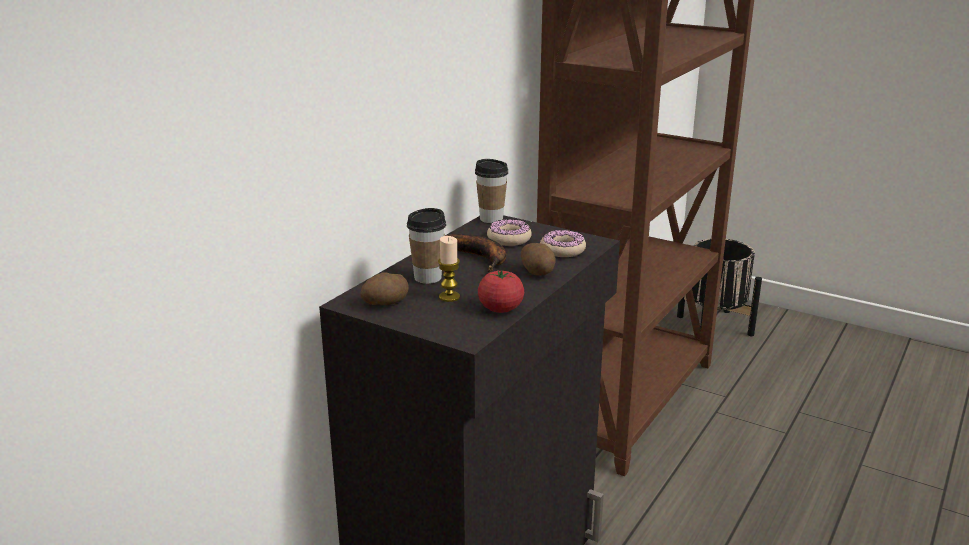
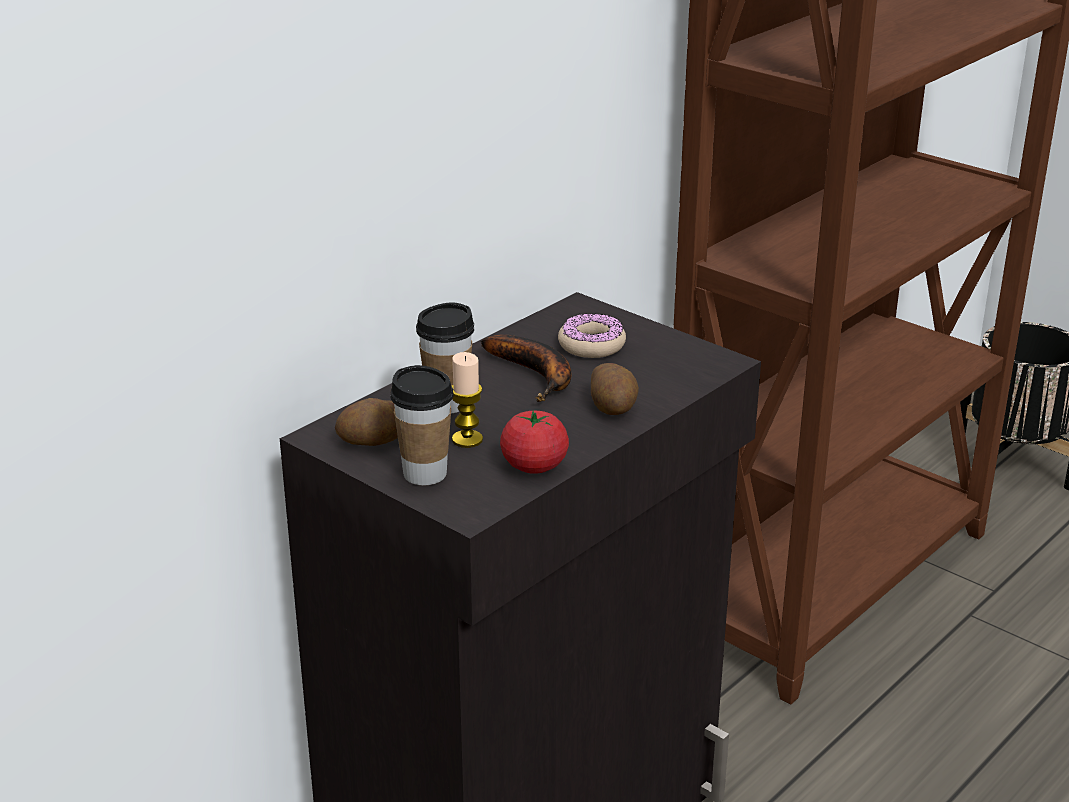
camera: 10 degrees right, 5 degrees up
(491, 219) = (578, 306): cup -> cup (425, 474)
(562, 250) = (665, 372): donut -> none

